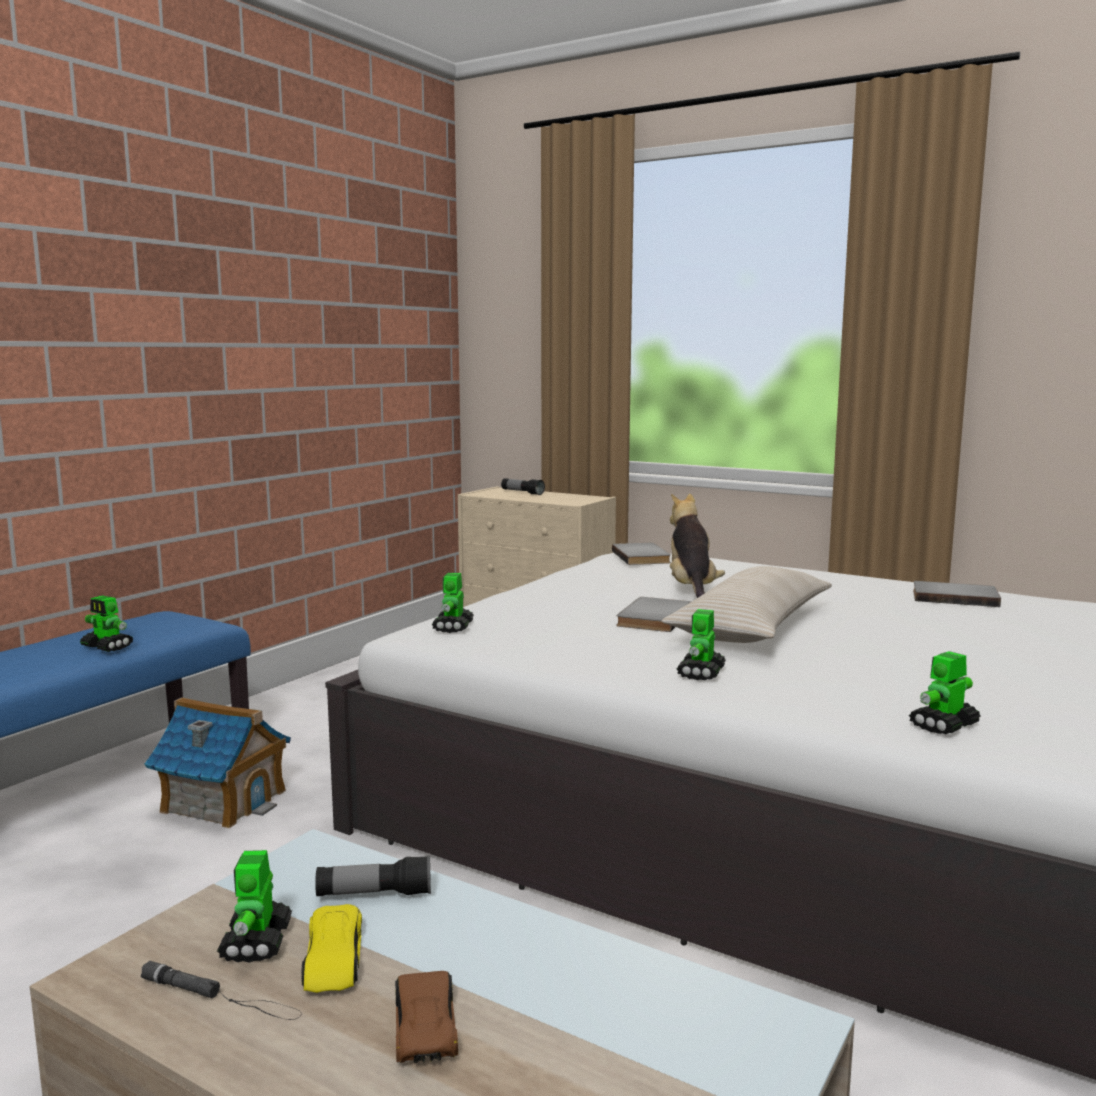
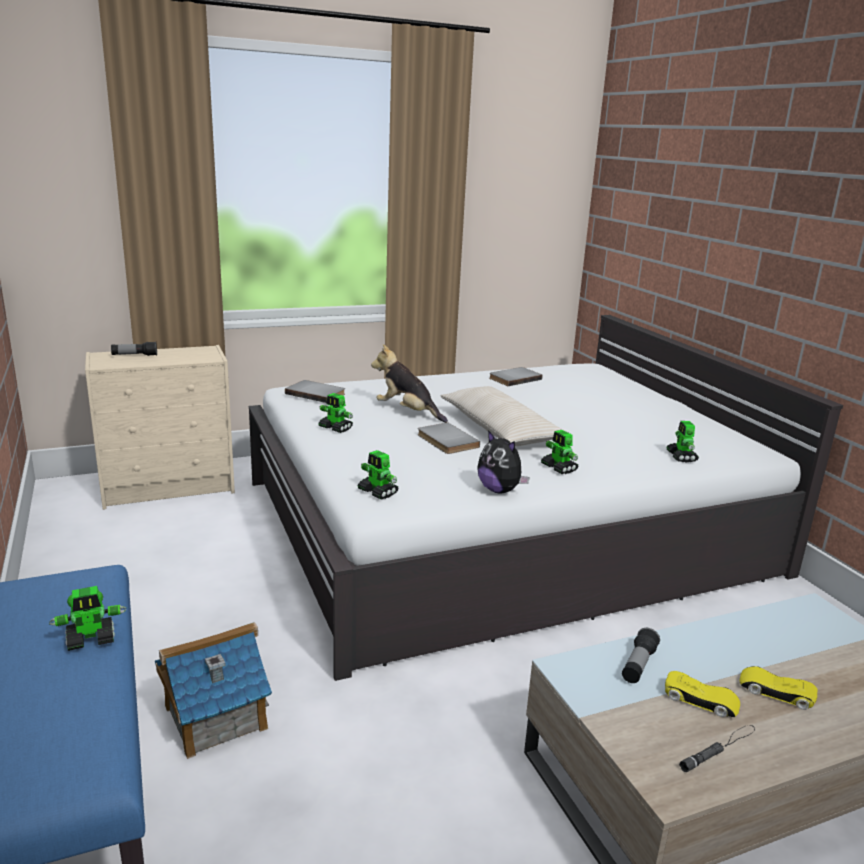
camera: 55 degrees left, 10 degrees up
(256, 943) = (667, 720): toy robot -> toy robot (336, 428)
(425, 1024) = (776, 692): brown toy car -> yellow toy car
(566, 664) = (499, 490): none -> plush toy

